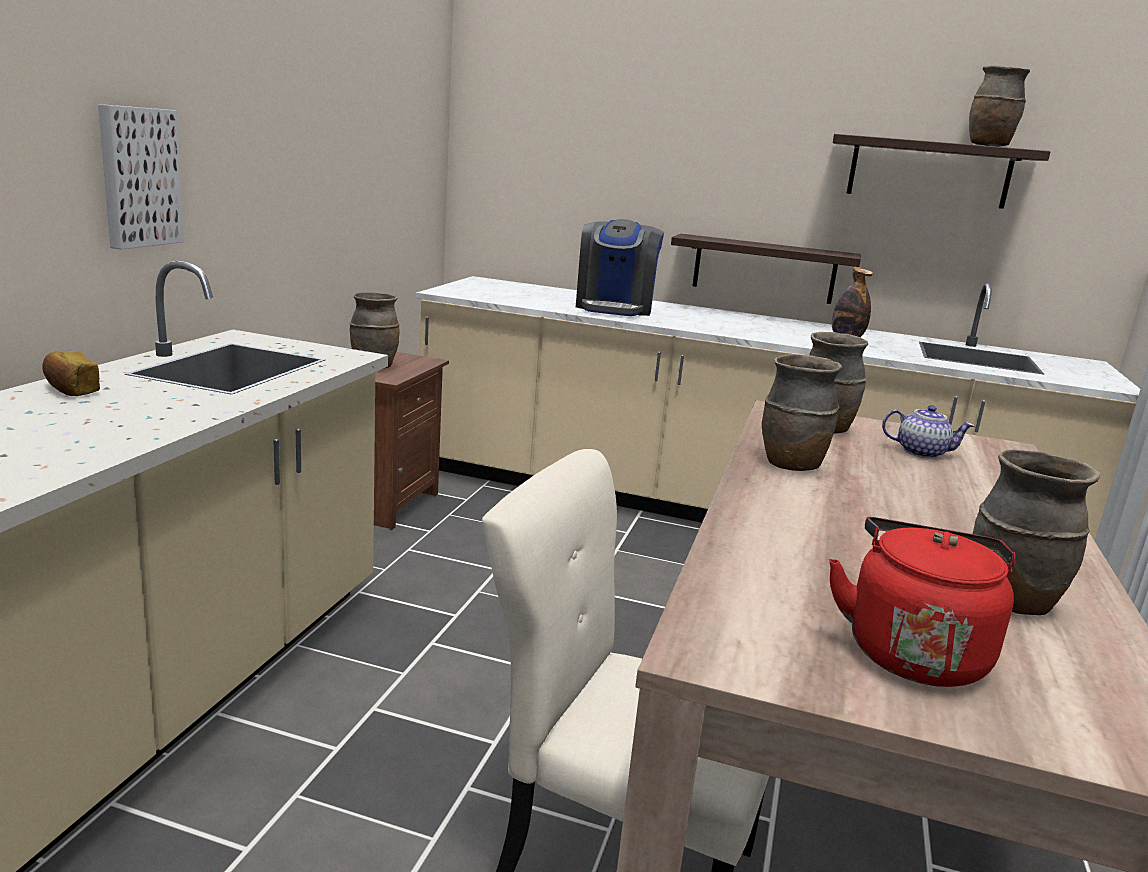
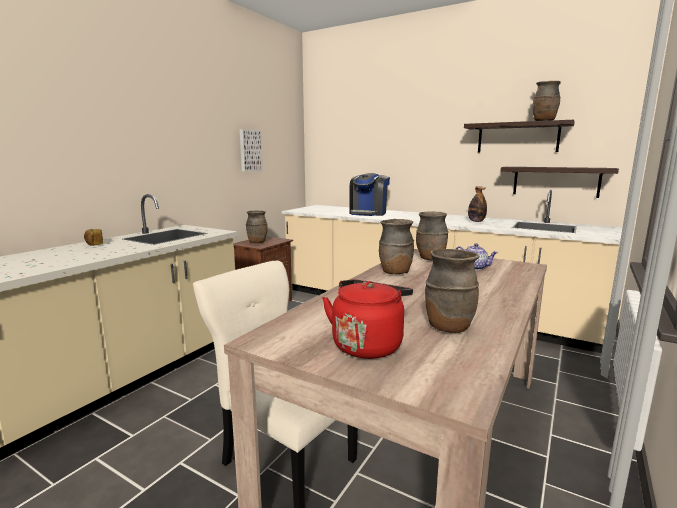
camera: 15 degrees right, 5 degrees down
(138, 177) = (137, 162): picture -> picture (249, 150)
(764, 269) = (442, 192): shelf -> shelf (555, 181)

